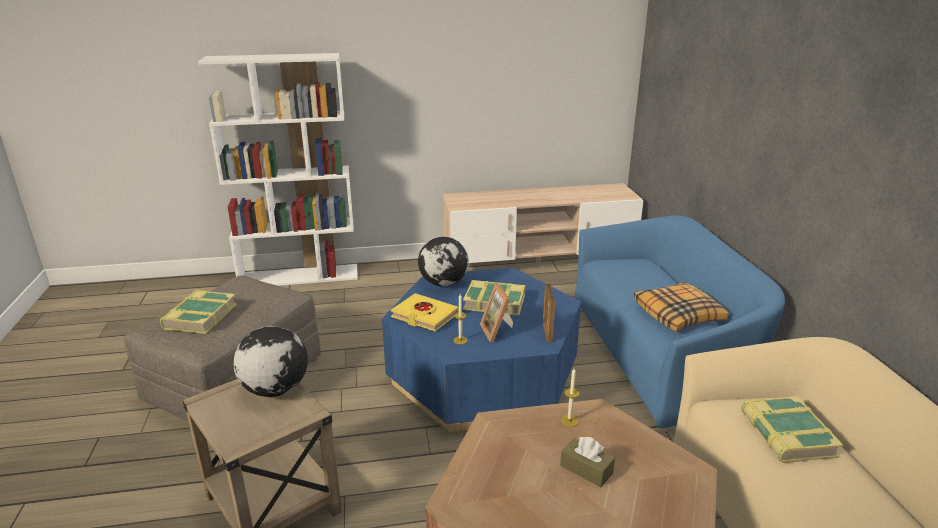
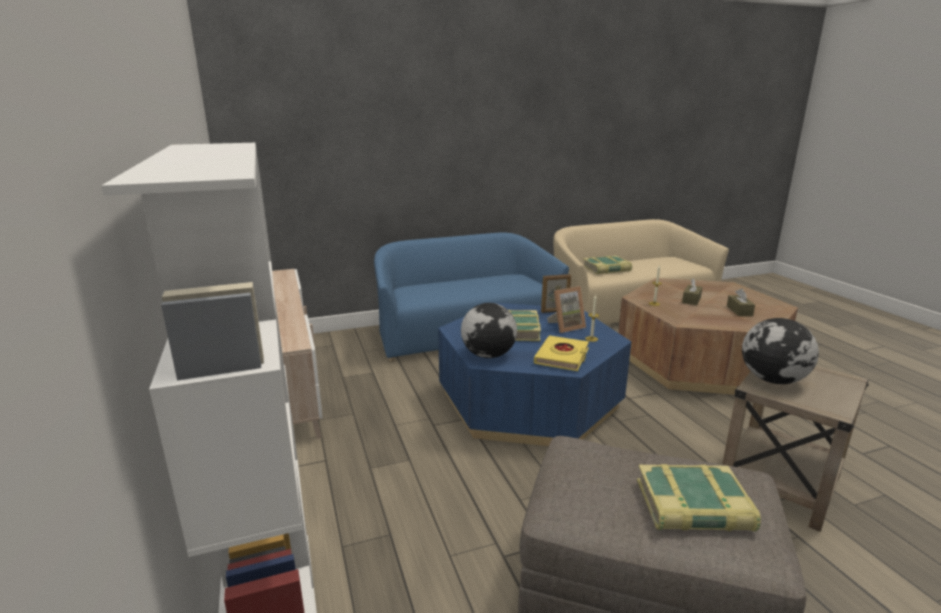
camera: 100 degrees left, 5 degrees down
(527, 509) = (739, 311): none -> brown tissue box
(679, 315) = (493, 282): pillow -> none

